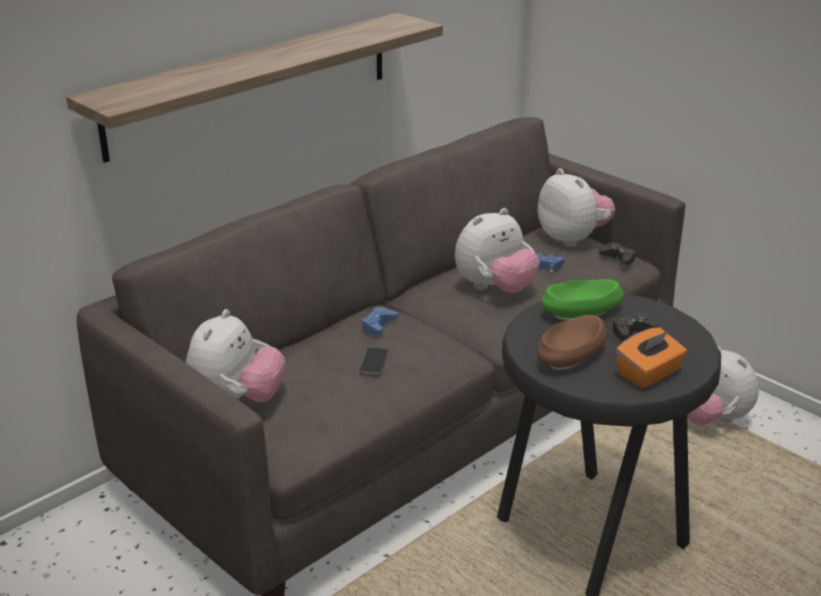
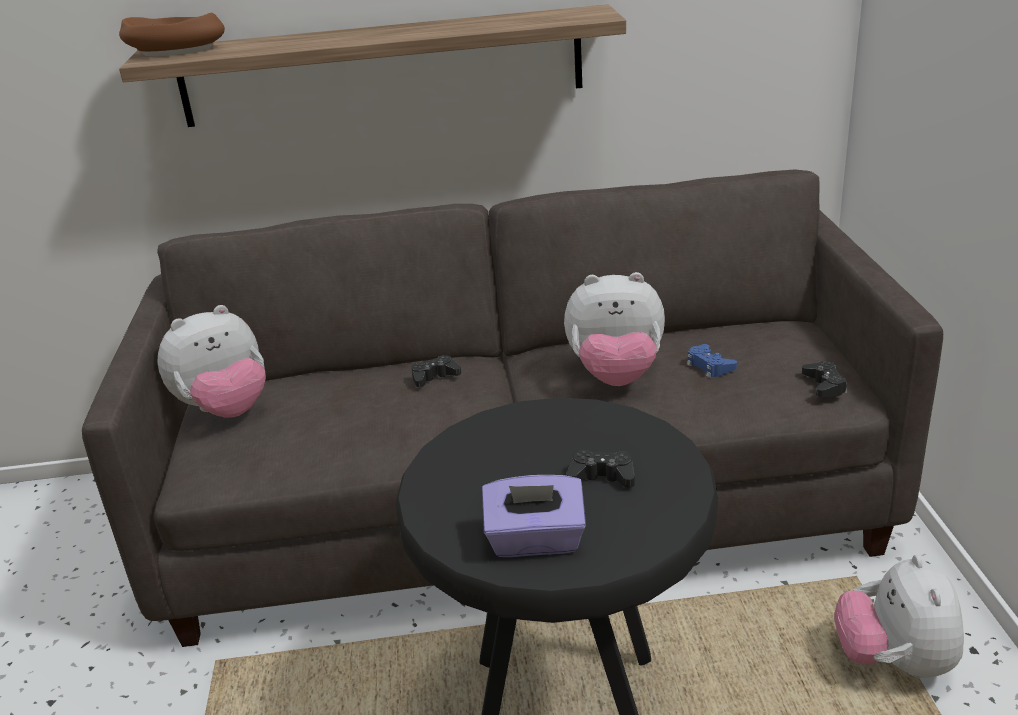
camera: 40 degrees right, 0 degrees up
(374, 361) = (376, 413): phone -> none
(378, 325) = (434, 377): blue game controller -> black game controller
(571, 357) = (479, 480): brown bowl -> brown bowl (176, 51)
(573, 239) = (797, 344): plush toy -> none
(581, 313) = (576, 429): green bowl -> none
(648, 374) = (535, 541): orange tissue box -> purple tissue box

